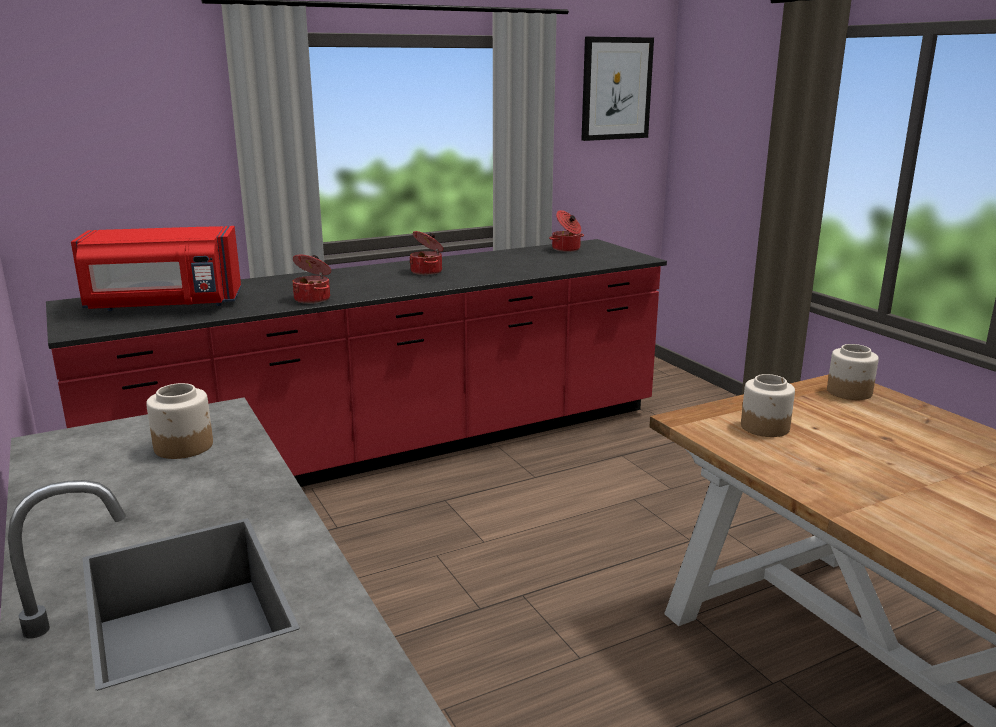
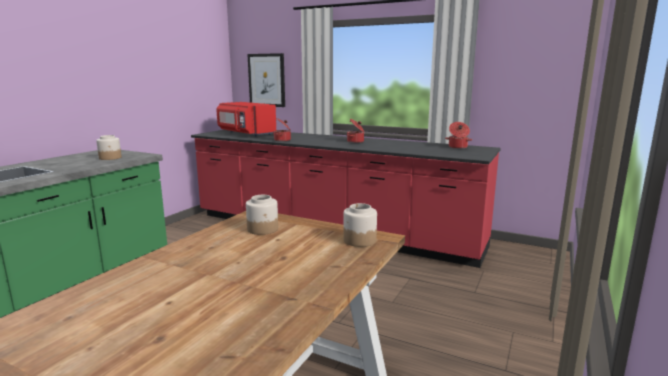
camera: 55 degrees right, 5 degrees down
(616, 89) = (542, 45): picture -> picture (267, 80)

